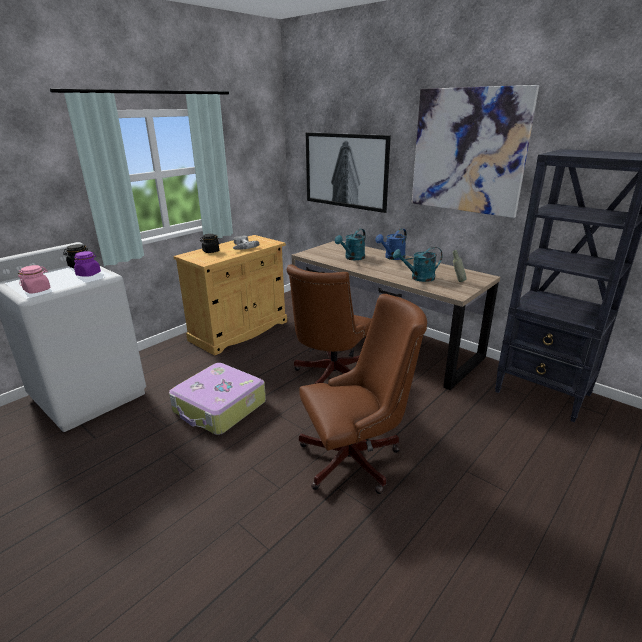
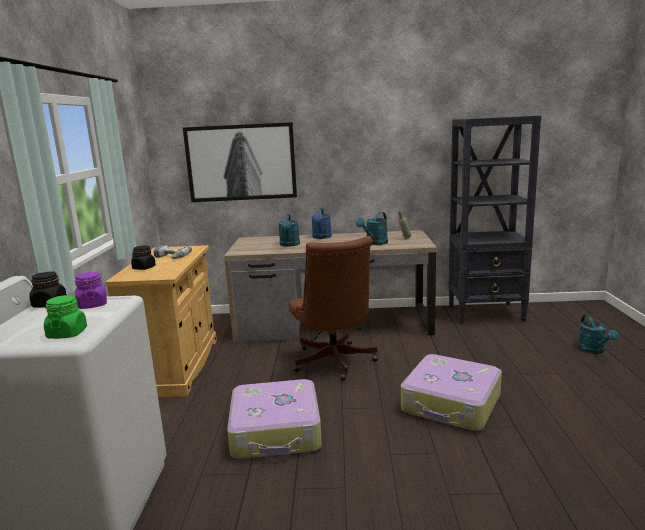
camera: 40 degrees left, 10 degrees down
(37, 290) = (67, 334): pink jar -> green jar
(356, 459) = (451, 404): brown office chair -> suitcase
(468, 151) = (374, 129): picture -> none
(601, 495) = (594, 350): none -> turquoise watering can

